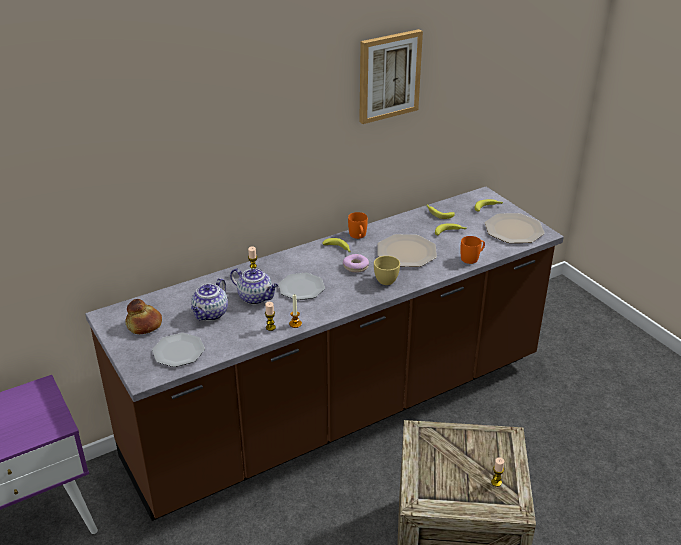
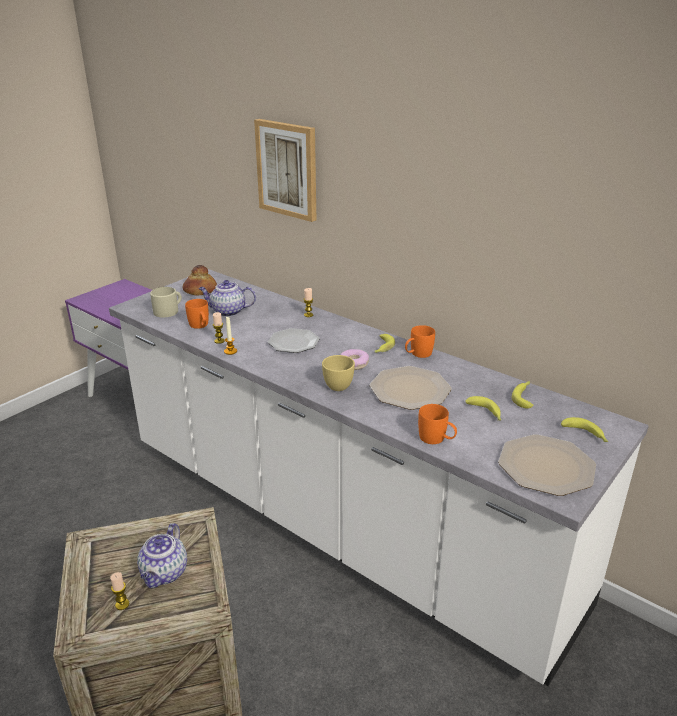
camera: 70 degrees right, 5 degrees down
(178, 351) = (168, 311): plate -> beige mug
(230, 335) = (200, 326): none -> orange mug
(256, 297) = (264, 325): teapot -> teapot (164, 574)
(340, 410) = (338, 523): brown counter -> white counter
(388, 76) = (506, 171): picture -> picture (287, 169)

